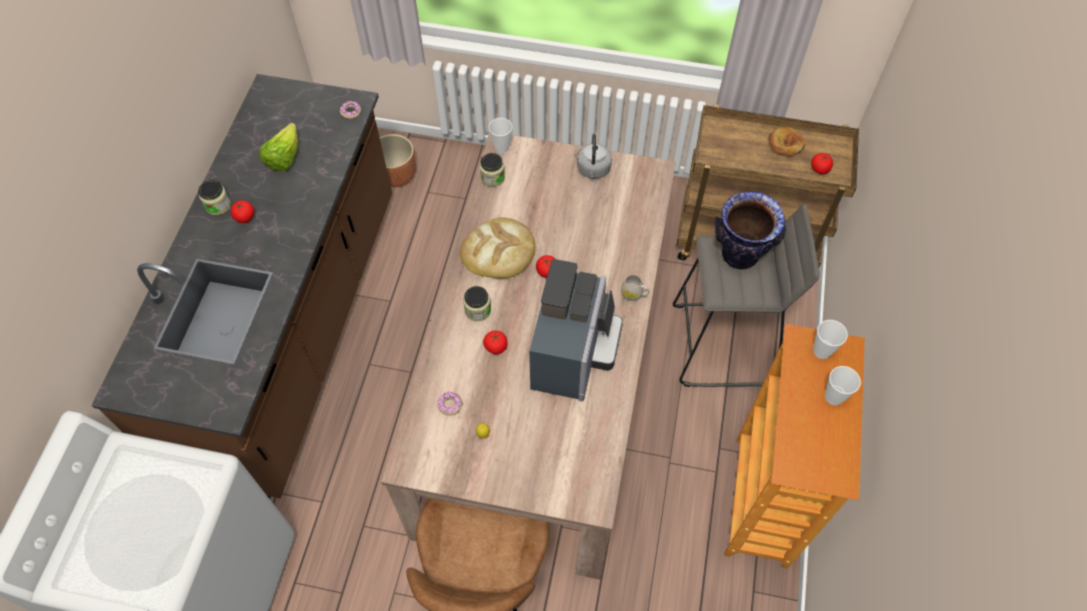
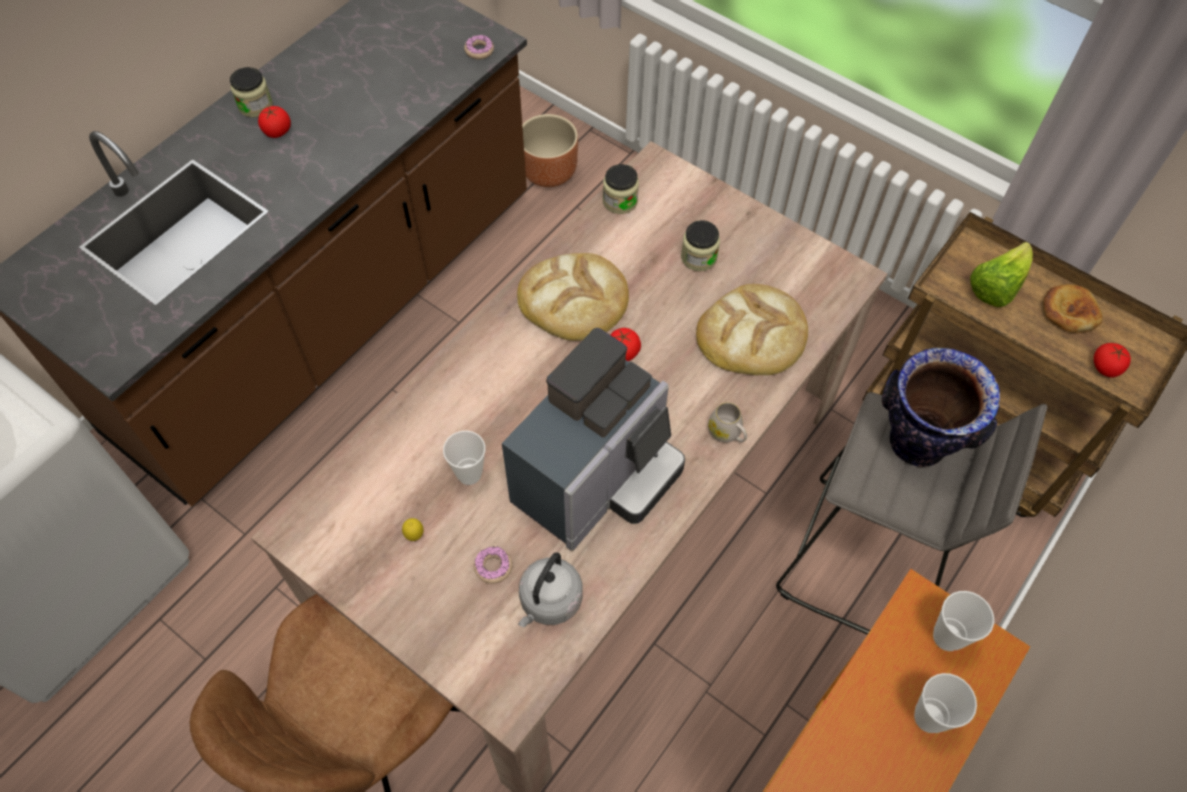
camera: 25 degrees right, 0 degrees up
(284, 158) = (366, 77): lettuce -> lettuce (996, 287)
(450, 405) = (395, 476): donut -> donut (493, 567)
(478, 310) = (502, 366): jar -> jar (698, 257)
(496, 347) = (498, 424): tomato -> none
(501, 147) = (653, 167): cup -> cup (469, 474)
(593, 170) = (762, 242): grey kettle -> grey kettle (549, 602)
(617, 229) = (752, 334): none -> bread

